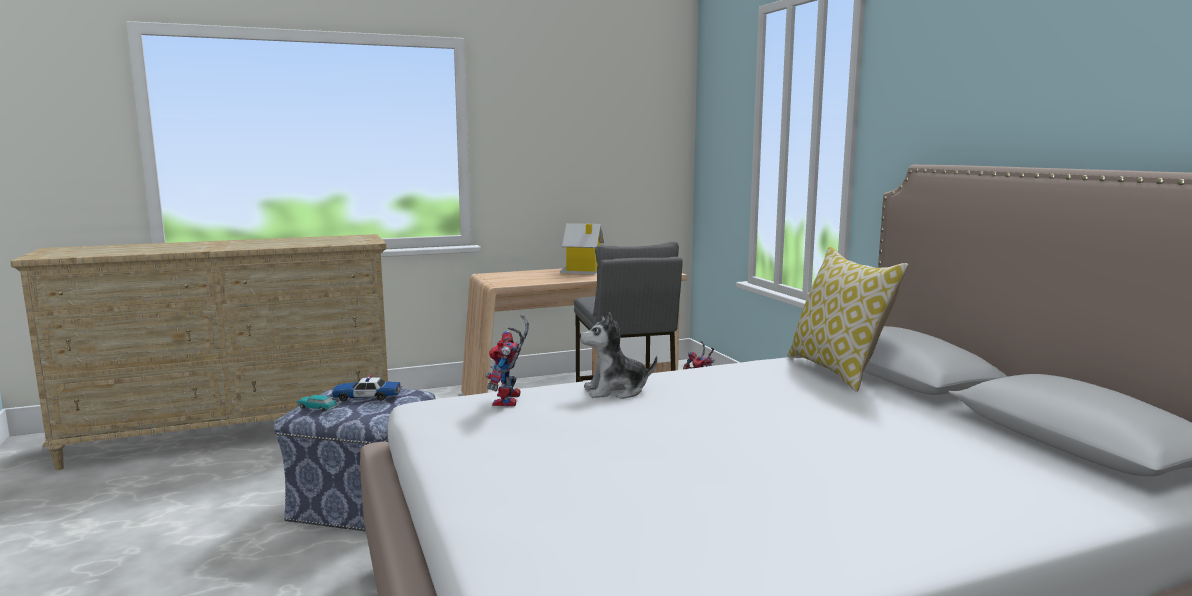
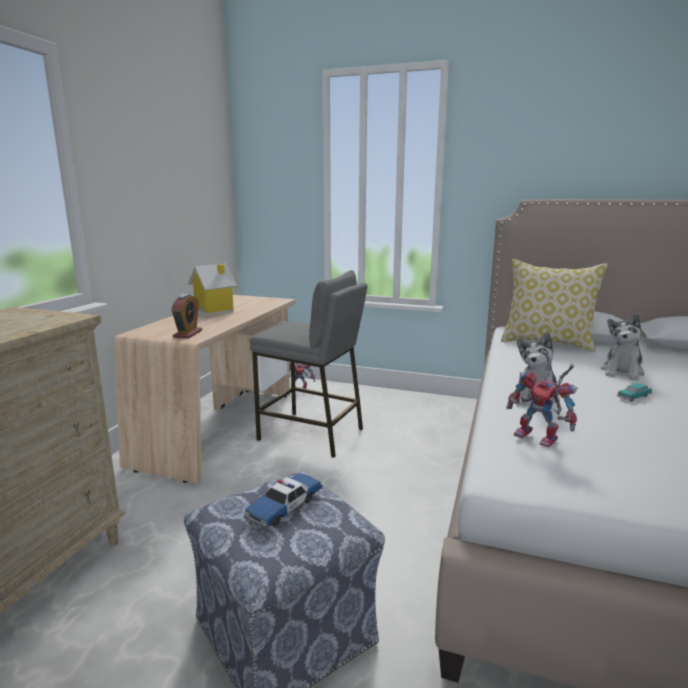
camera: 50 degrees left, 5 degrees up
(317, 408) = (274, 550): toy car -> toy car (633, 397)
(509, 281) = (188, 334): none -> alarm clock
(799, 410) = (622, 372): none -> plush toy

